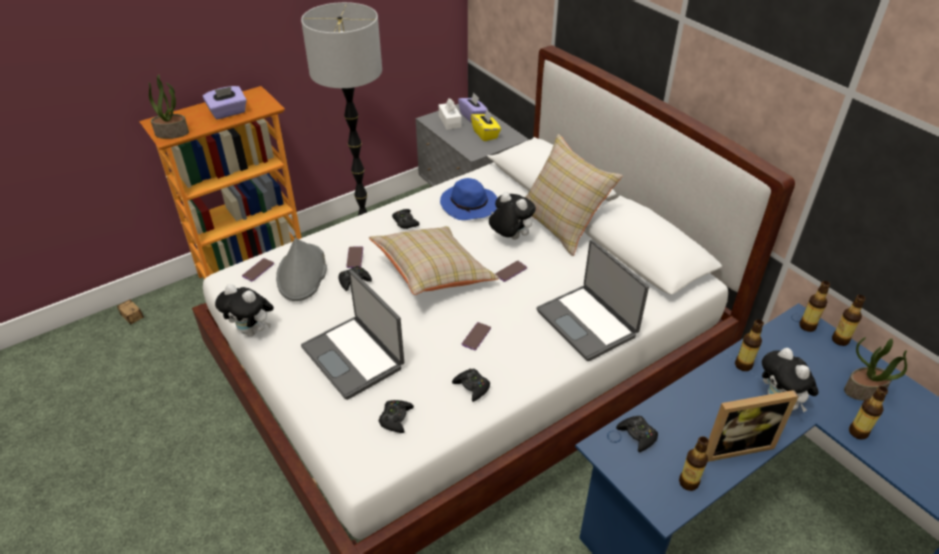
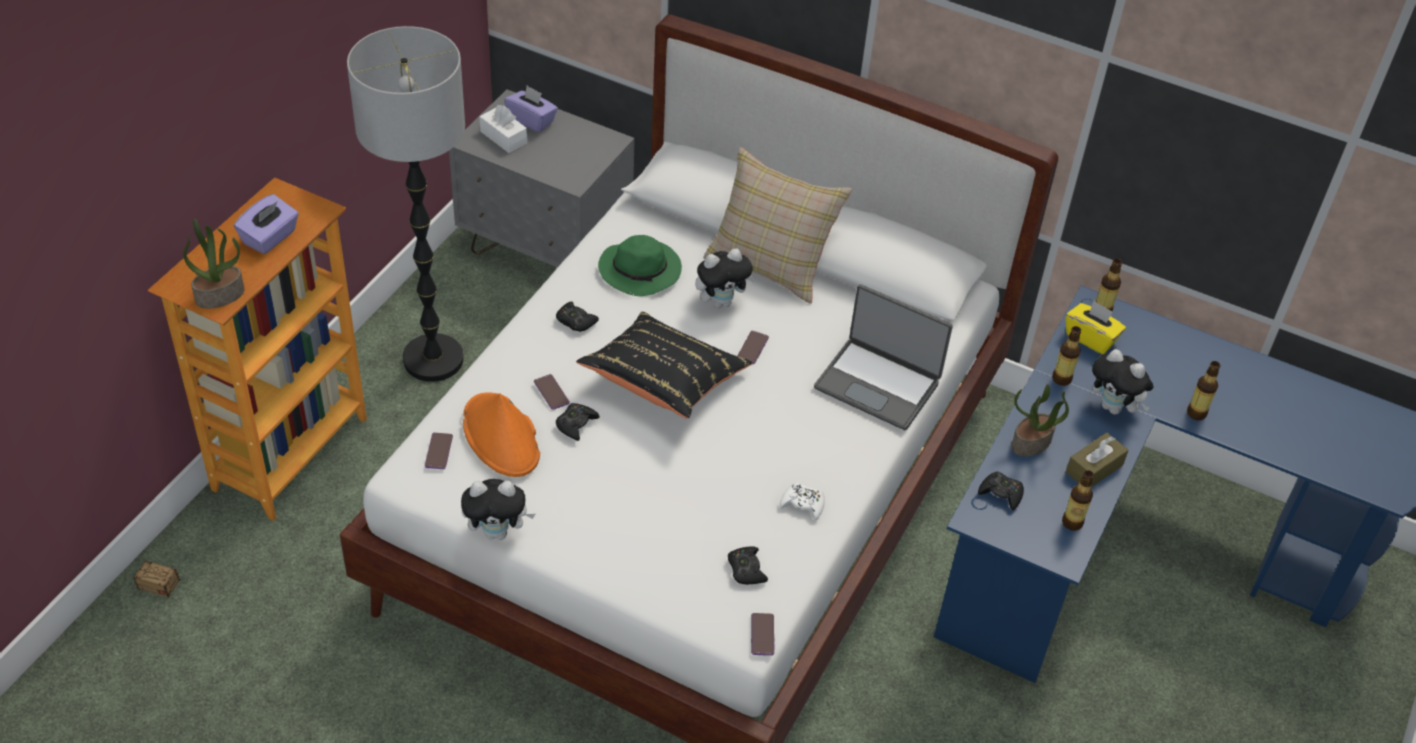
camera: 30 degrees left, 5 degrees up
(302, 273) = (501, 436): grey hat -> orange hat
(354, 357) = (648, 518): laptop -> none
(433, 274) = (663, 382): beige pillow -> black pillow
(470, 205) = (641, 271): blue hat -> green hat
(472, 387) = (803, 504): black game controller -> white game controller
(476, 336) = (768, 444): phone -> phone (762, 635)
(485, 134) = (569, 145): yellow tissue box -> yellow tissue box (1091, 338)
(510, 237) = (721, 302): plush toy -> plush toy turned 150 degrees clockwise
(734, 445) = (1094, 468): picture frame -> brown tissue box
(840, 340) = (1139, 316): bottle -> none
(864, 391) = (1184, 367): potted plant -> potted plant (1031, 443)

